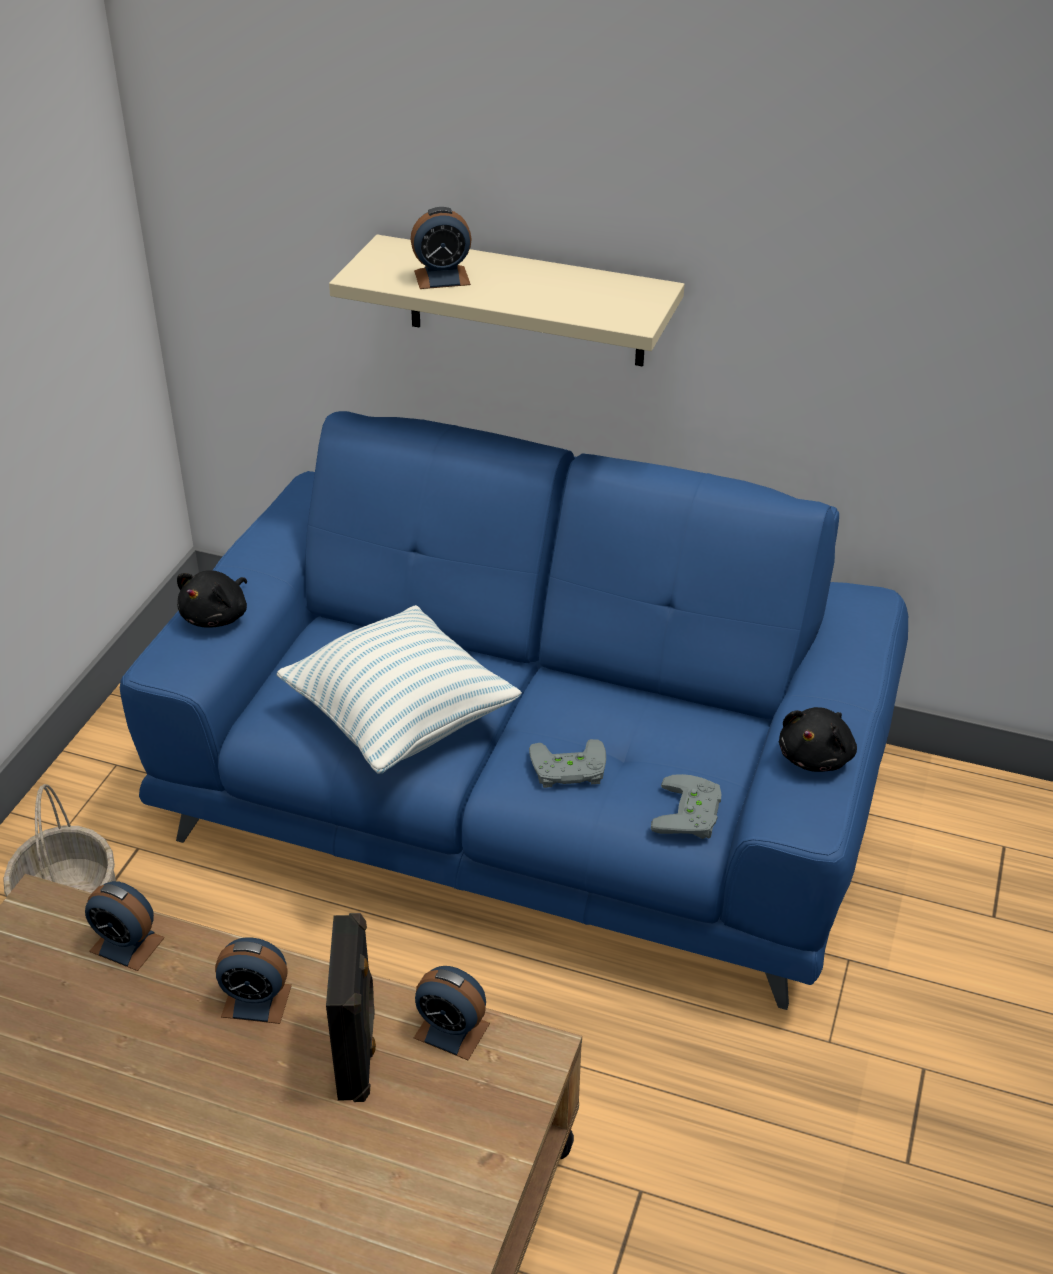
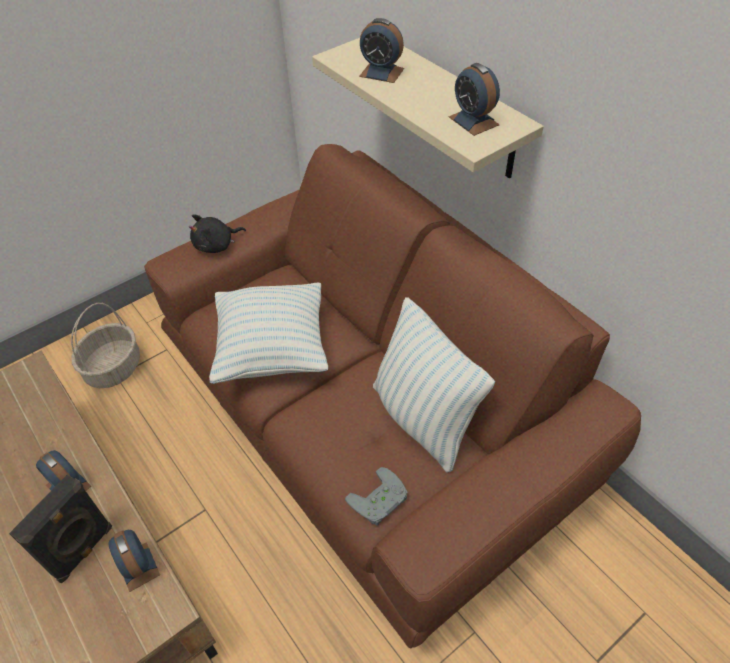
camera: 35 degrees right, 10 degrees up
(127, 944) = (45, 416): alarm clock -> alarm clock (473, 121)
(527, 798) = (369, 417): blue sofa -> brown sofa
(568, 771) = (333, 430): grey game controller -> none
(664, 713) = (423, 419): none -> pillow
(816, 756) = (470, 512): black plush toy -> none

